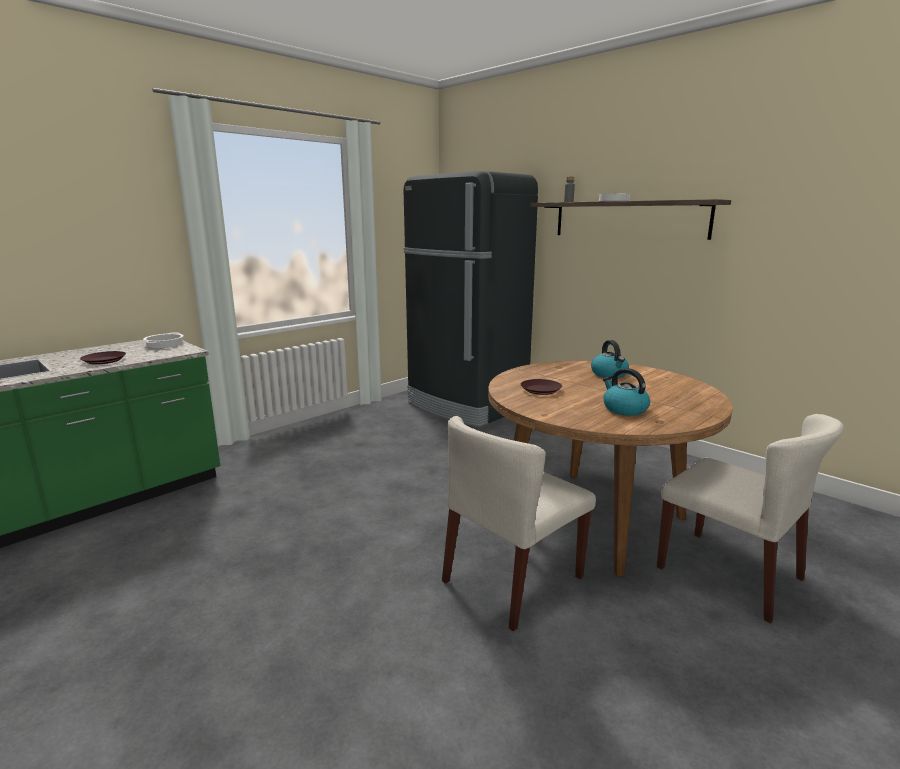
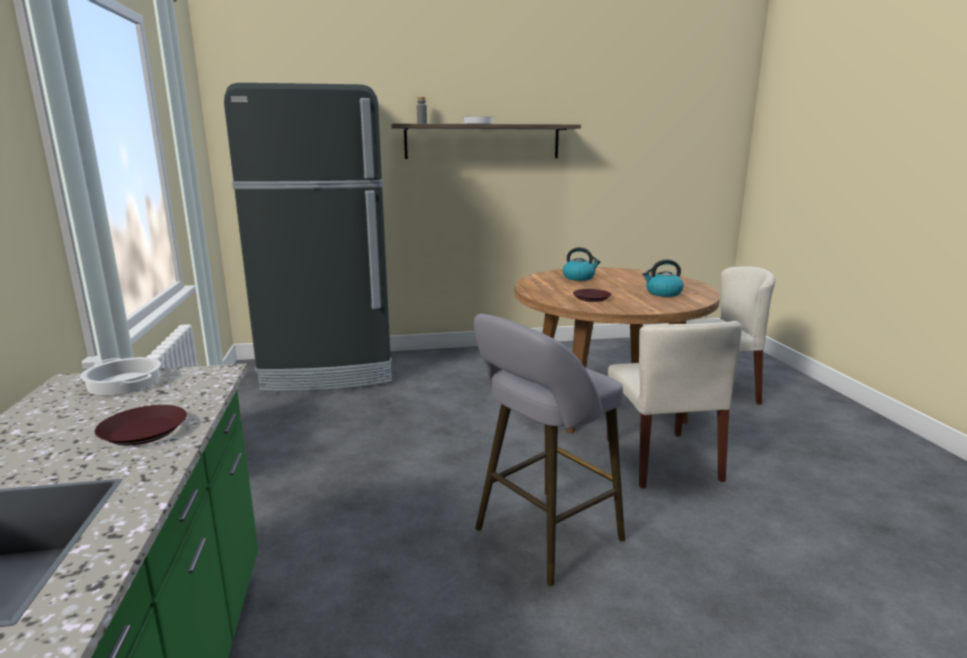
camera: 55 degrees left, 0 degrees up
(322, 555) = (542, 537): none -> grey stool

